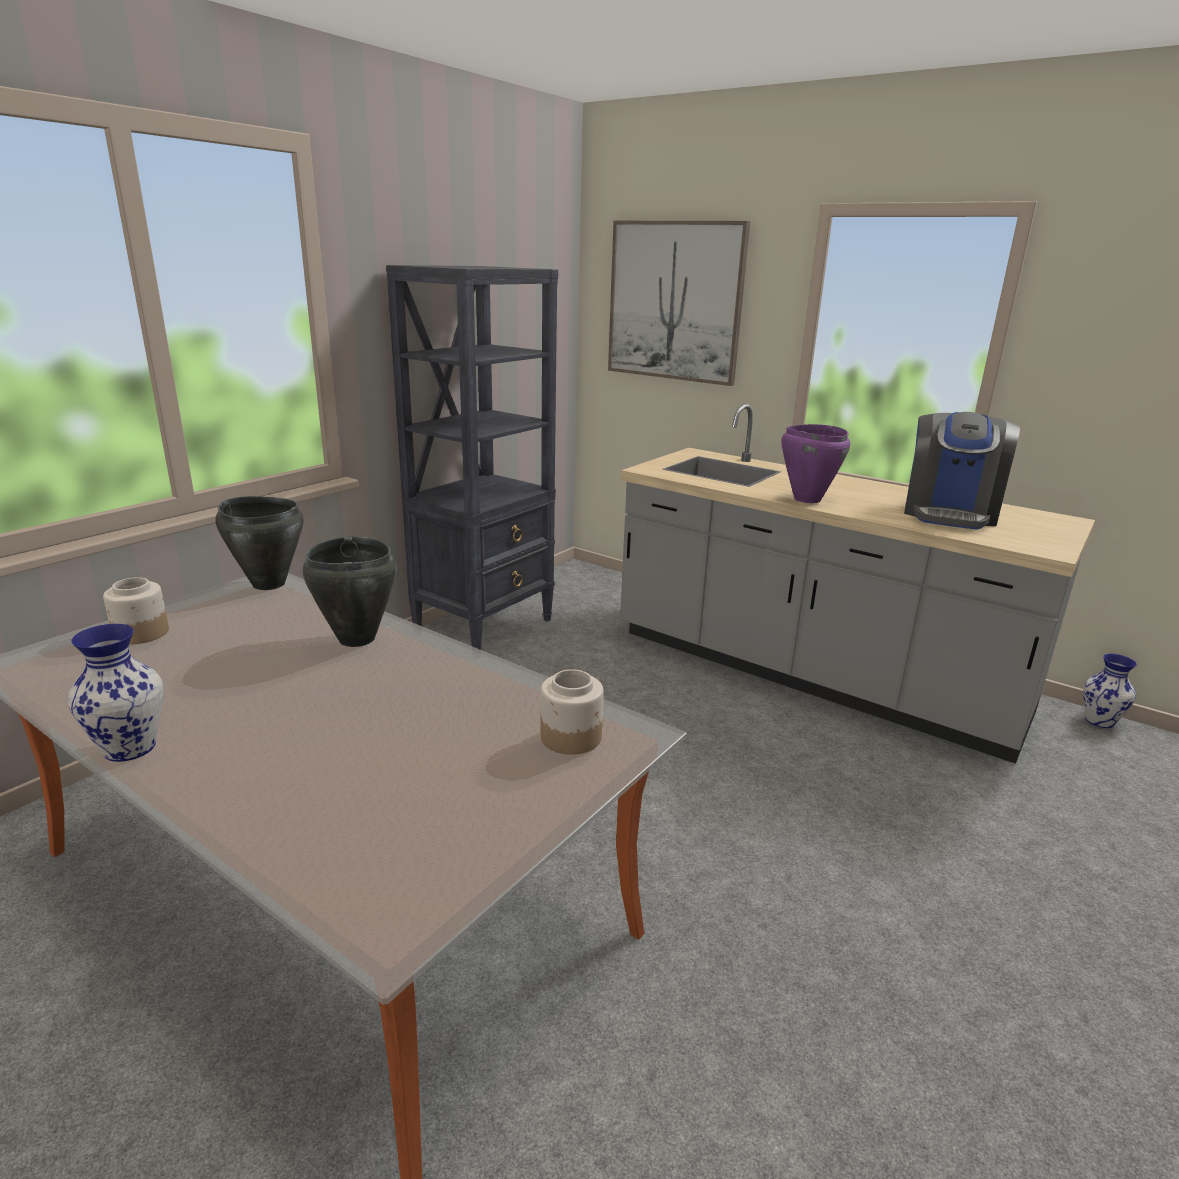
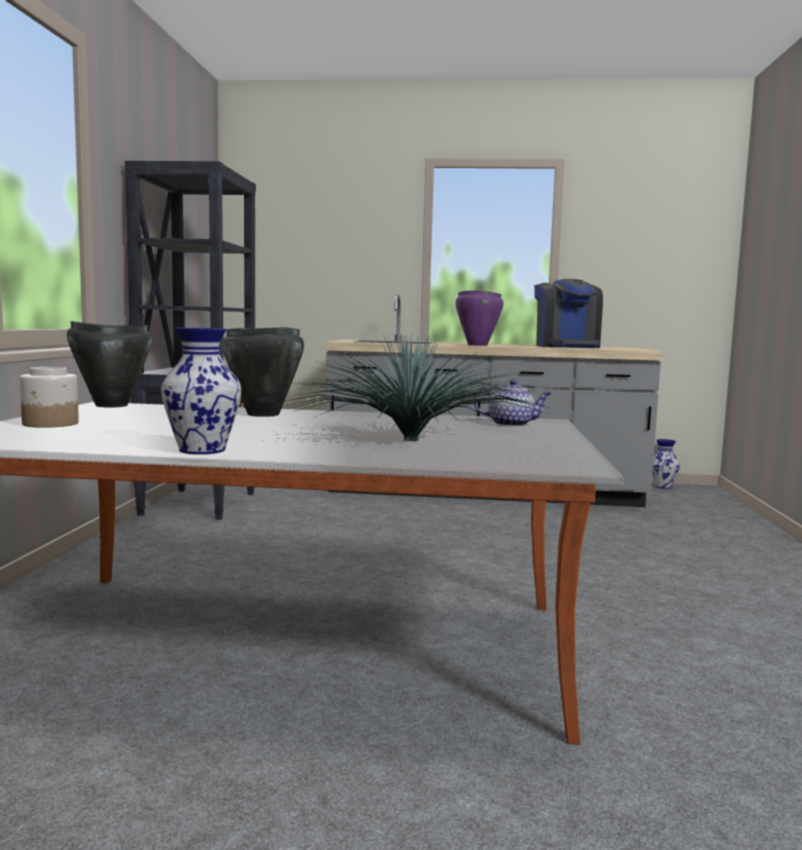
camera: 30 degrees left, 15 degrees down
(358, 770) = (409, 440): none -> potted plant
(572, 737) = (512, 424): jar -> teapot
(675, 302) = (313, 230): picture -> none

